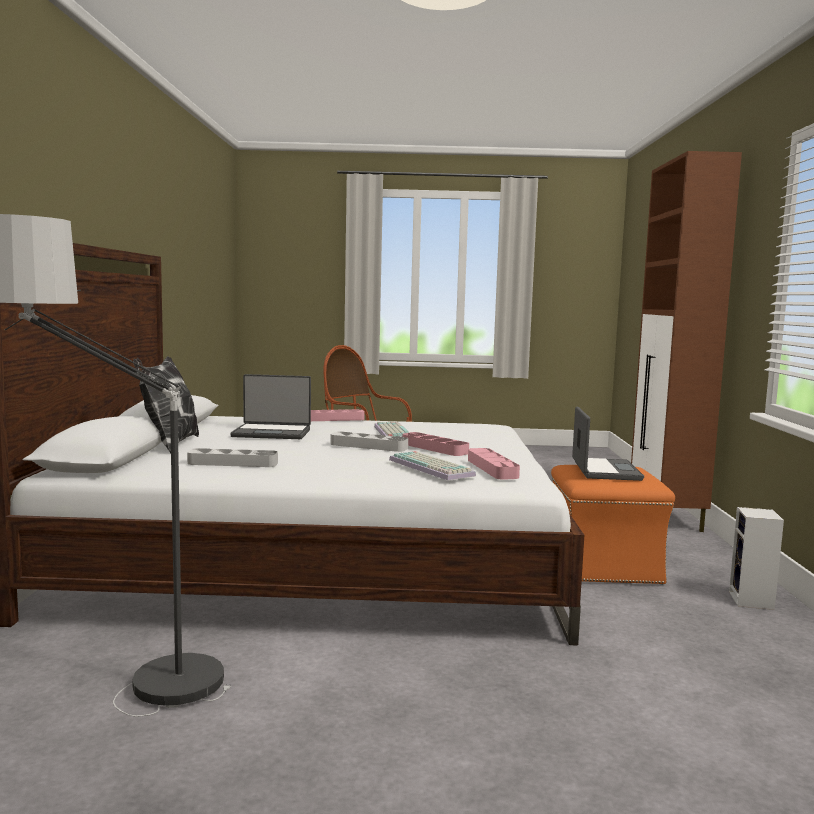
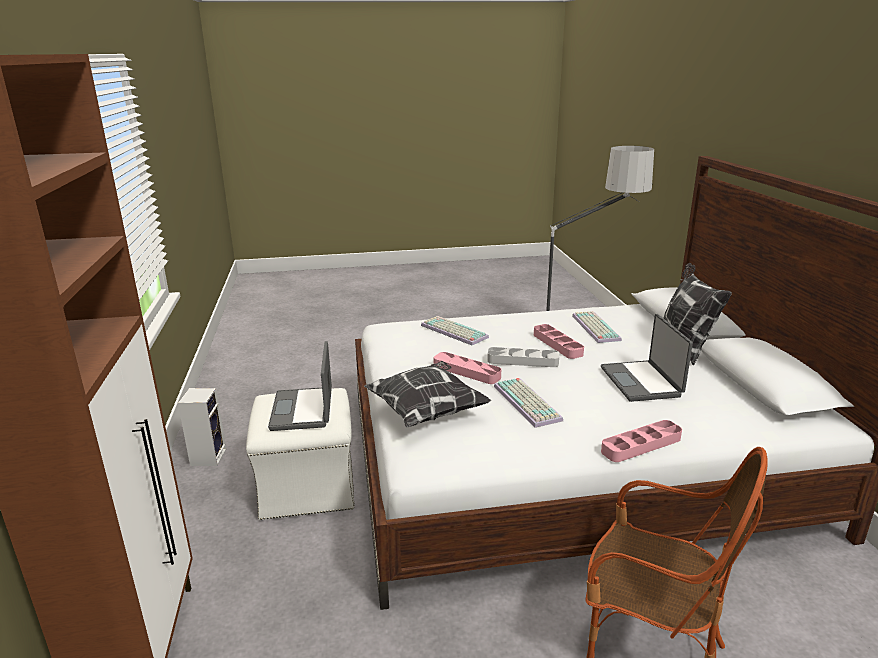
camera: 170 degrees right, 15 degrees up
(233, 463) = (594, 327): grey tray -> keyboard
(272, 433) = (642, 382): laptop -> laptop turned 90 degrees counterclockwise
(482, 436) = (427, 411): none -> pillow
(492, 468) = (411, 338): pink tray -> pink tray (557, 344)
(603, 565) = (308, 488): orange ottoman -> white ottoman

